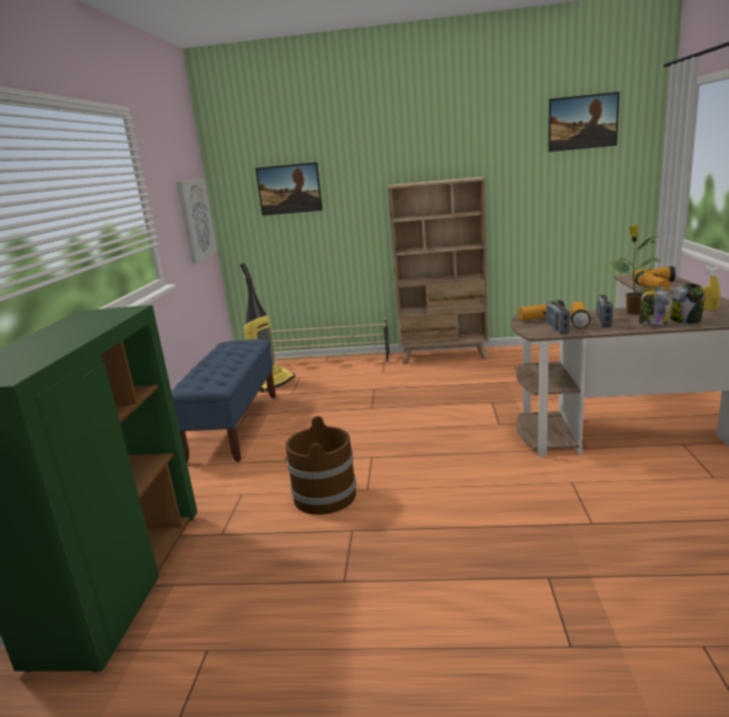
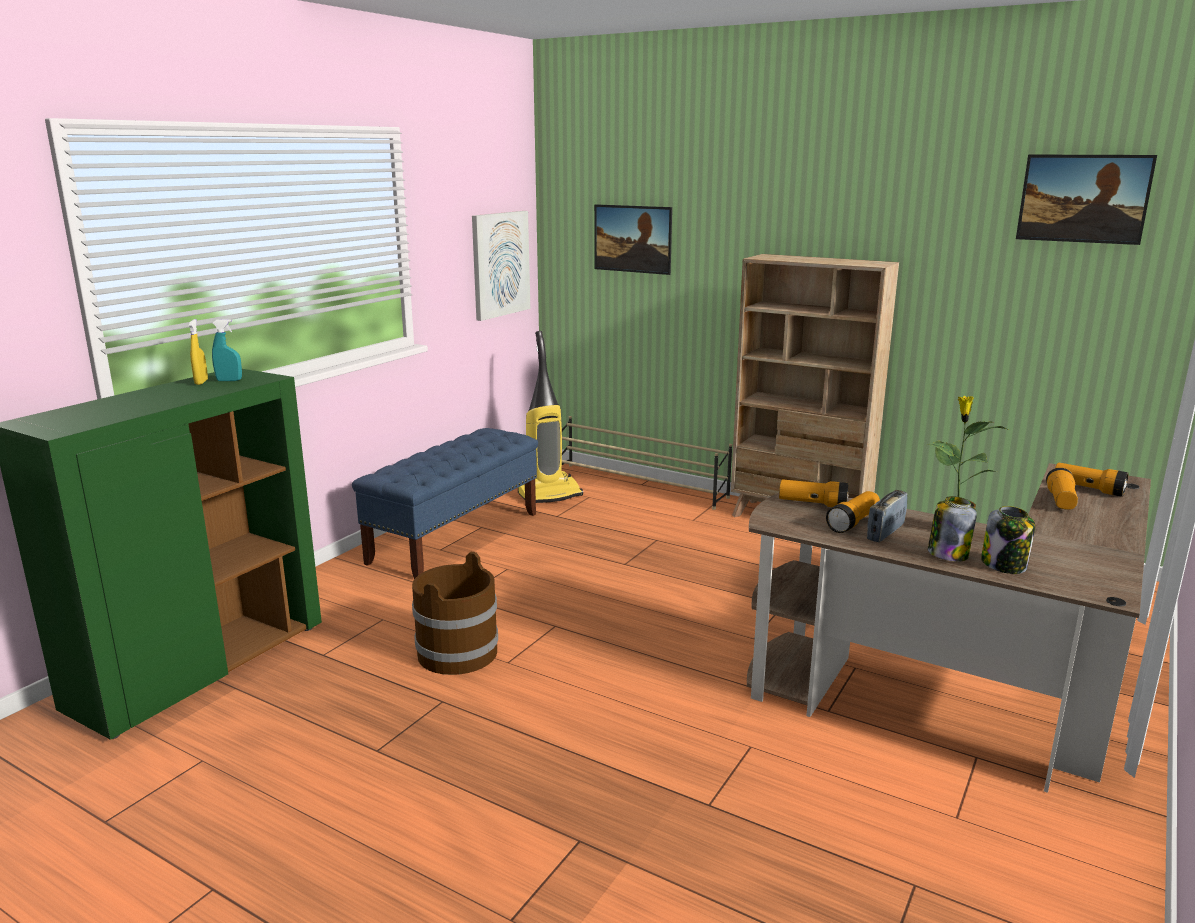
camera: 25 degrees right, 0 degrees up
(99, 317) = (229, 380): none -> turquoise spray bottle
(557, 329) = (806, 524): radio -> none
(708, 309) = (1075, 558): yellow spray bottle -> yellow spray bottle (201, 382)

